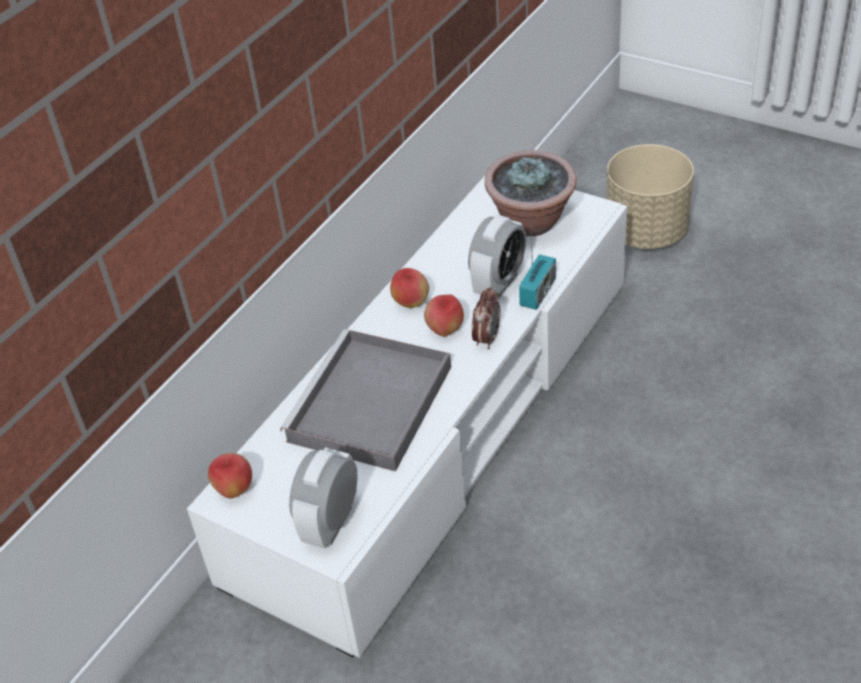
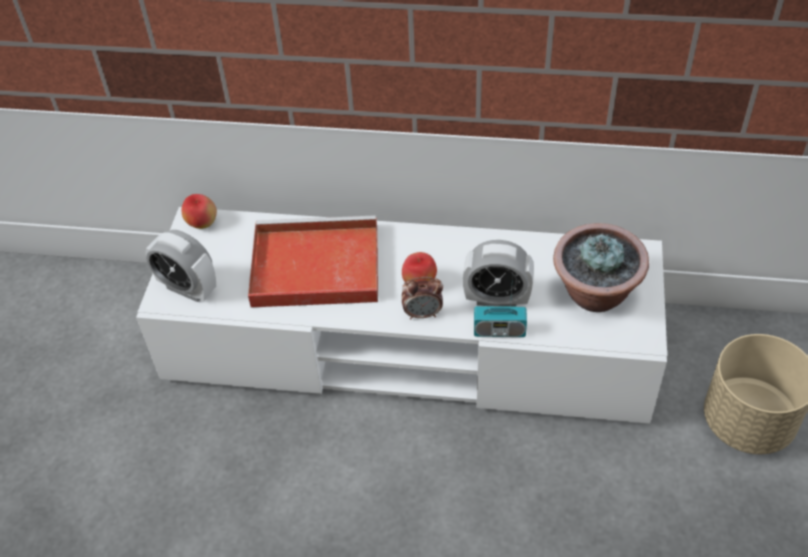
camera: 65 degrees right, 5 degrees up
(331, 523) = (188, 288): alarm clock -> alarm clock turned 150 degrees counterclockwise
(370, 406) = (313, 267): grey tray -> red tray
(411, 303) = (442, 249): apple -> none

